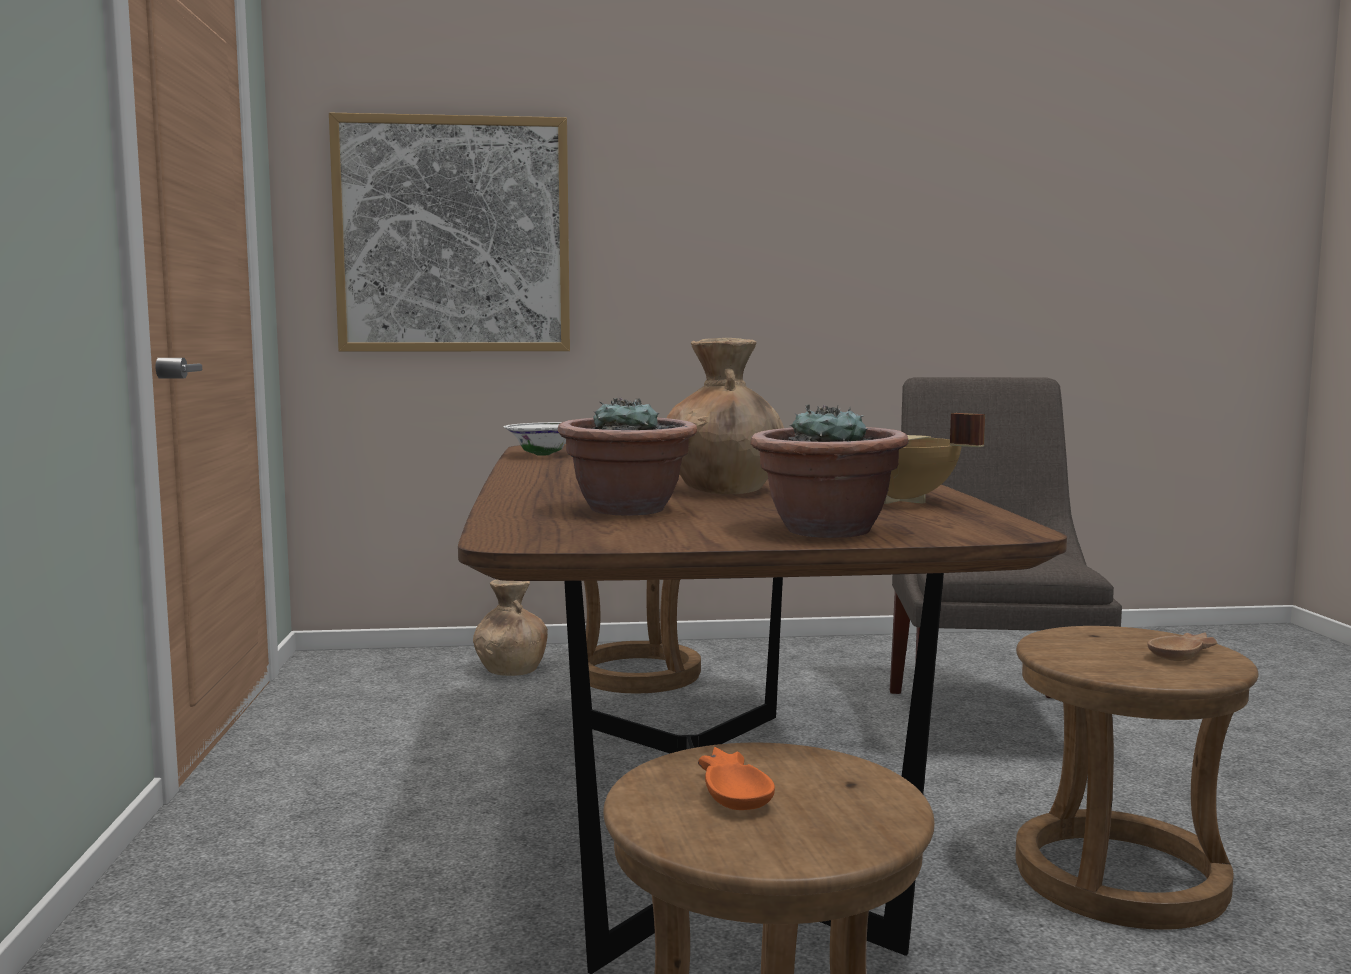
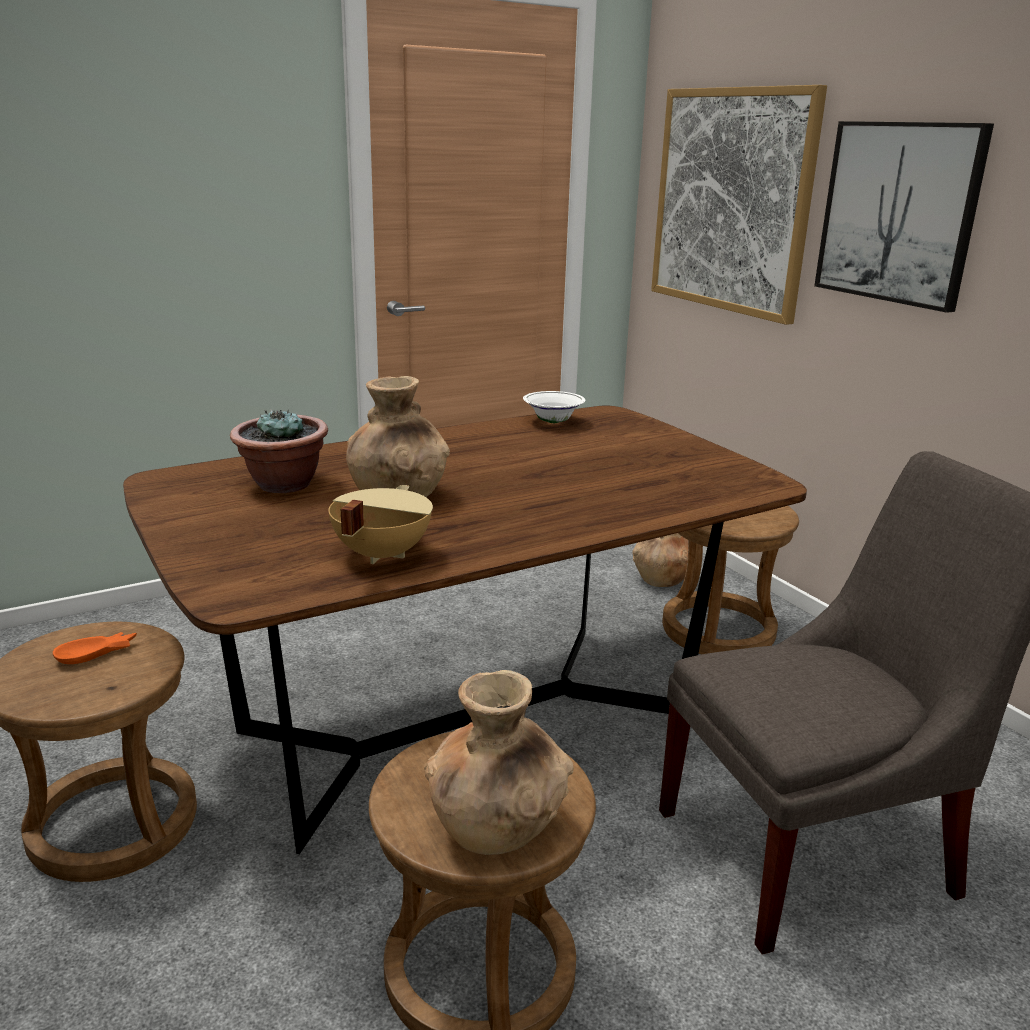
camera: 65 degrees right, 15 degrees up
(673, 231) = (899, 213): none -> picture
(827, 531) = (217, 545): potted plant -> none
(1185, 654) = (496, 827): brown bowl -> brown vase

